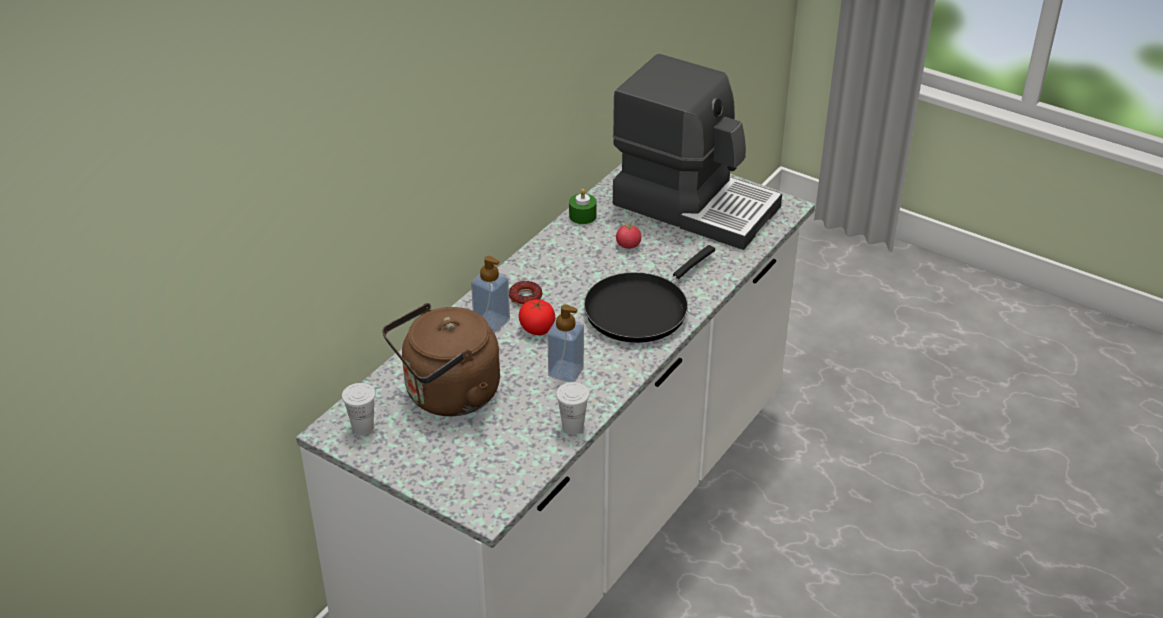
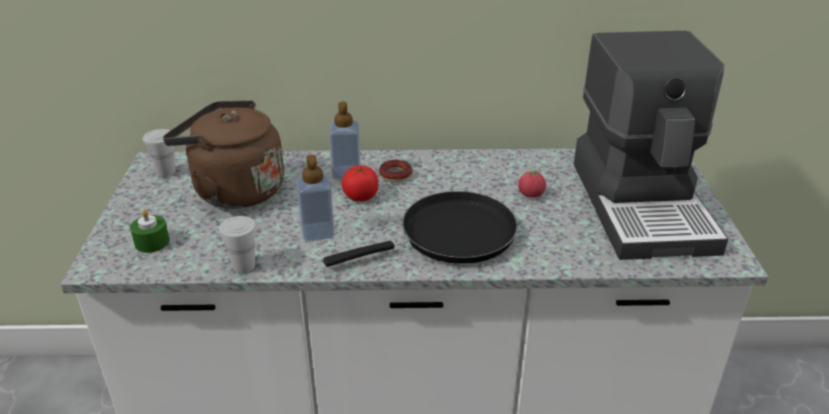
camera: 55 degrees right, 5 degrees down
(582, 216) = (537, 158): green candle -> green candle (152, 242)
(641, 309) = (450, 236): black frying pan -> black frying pan turned 150 degrees clockwise

